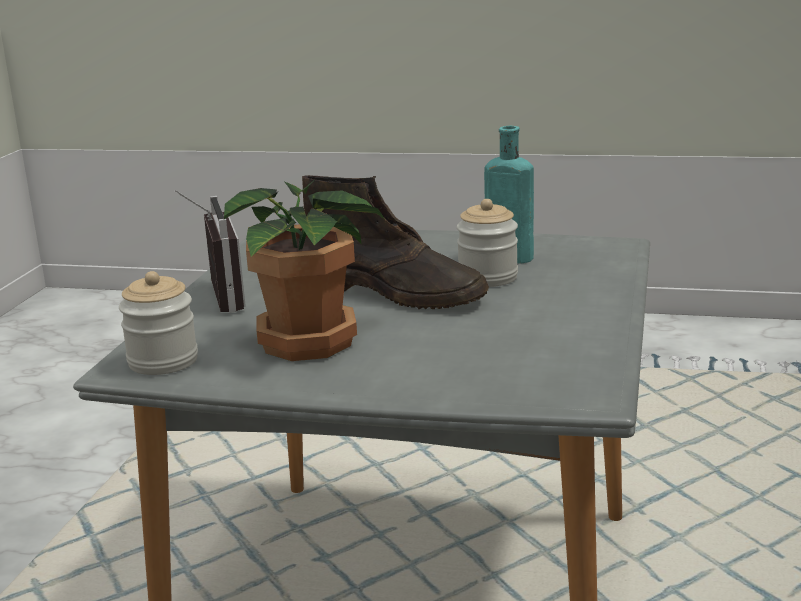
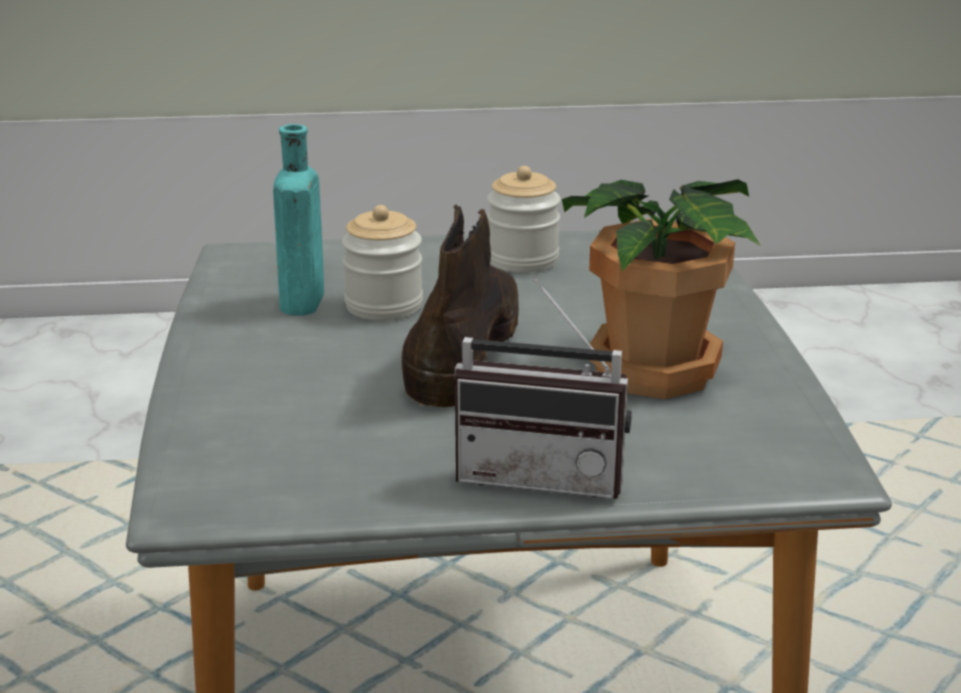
camera: 110 degrees left, 5 degrees up
(163, 361) = (782, 449): jar -> jar (522, 260)
(214, 298) = (543, 475): radio -> radio turned 135 degrees counterclockwise

